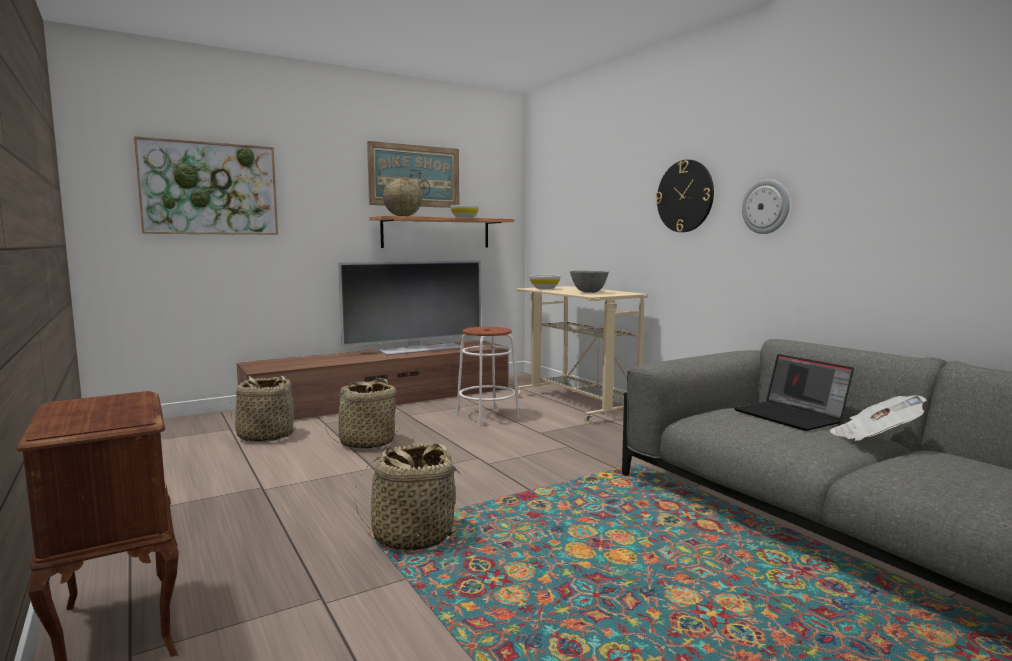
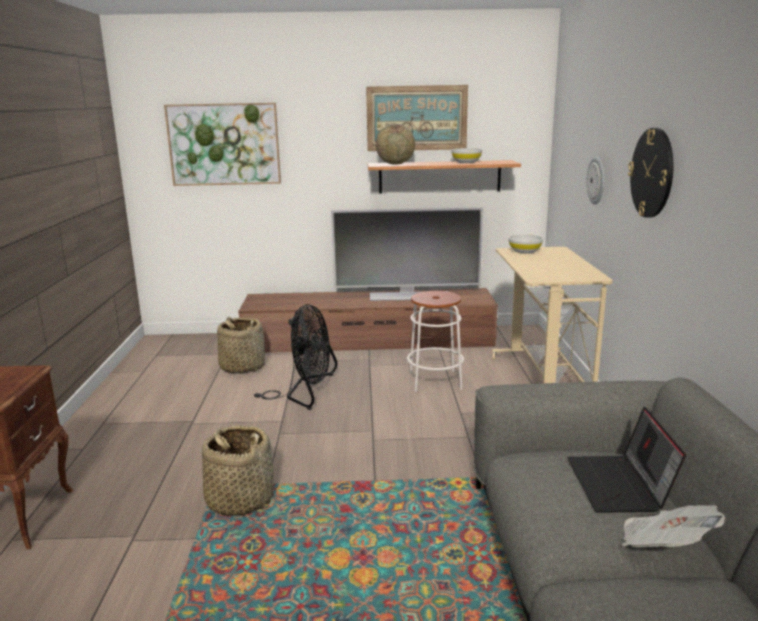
camera: 30 degrees right, 10 degrees up
(367, 443) = (304, 391): basket -> black fan
(589, 292) = (550, 268): grey bowl -> none
(766, 207) = (709, 210): wall clock -> wall clock (597, 180)

